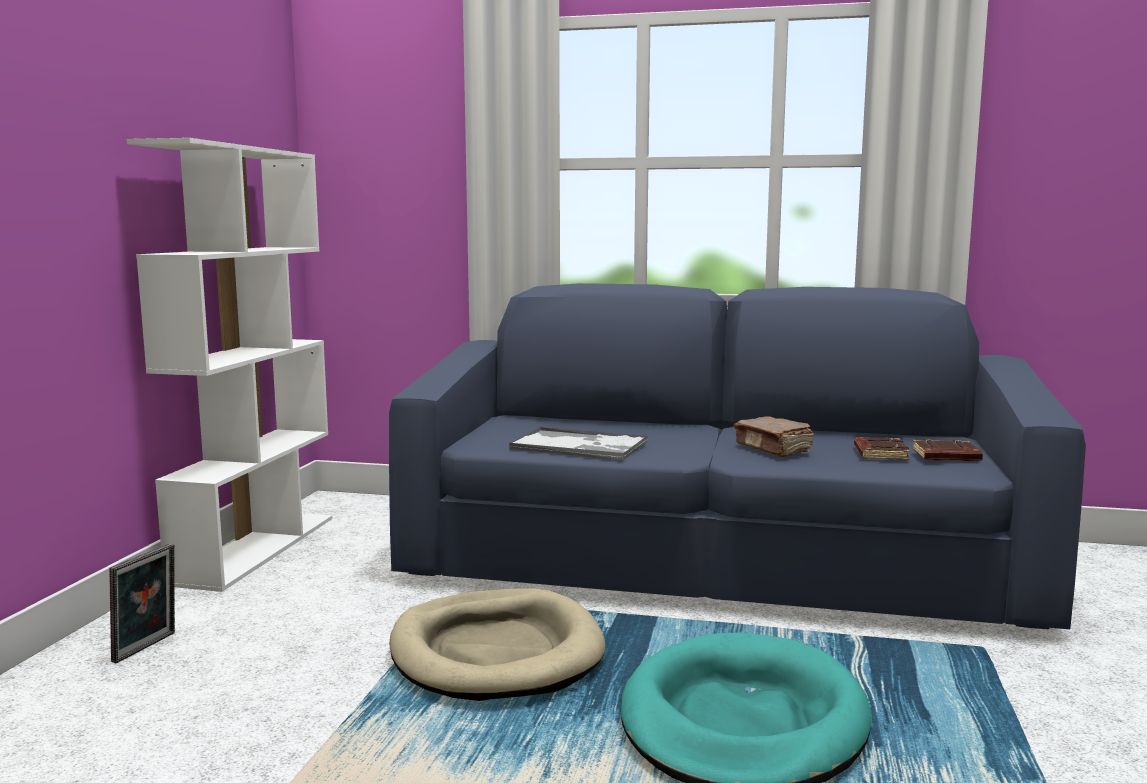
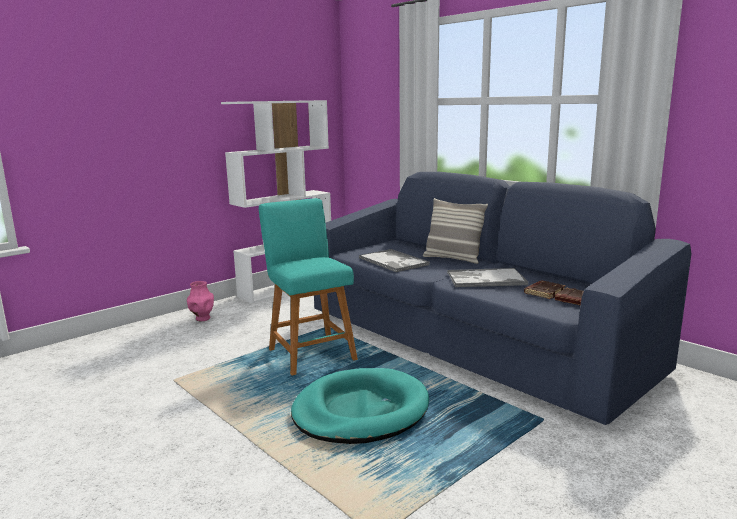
camera: 35 degrees right, 5 degrees up
(147, 648) = (202, 319): picture frame -> pink vase
(496, 652) = (310, 353): beige dog bed -> turquoise stool
(655, 430) = (453, 259): none -> pillow
(773, 449) = (485, 279): brown book -> tray

